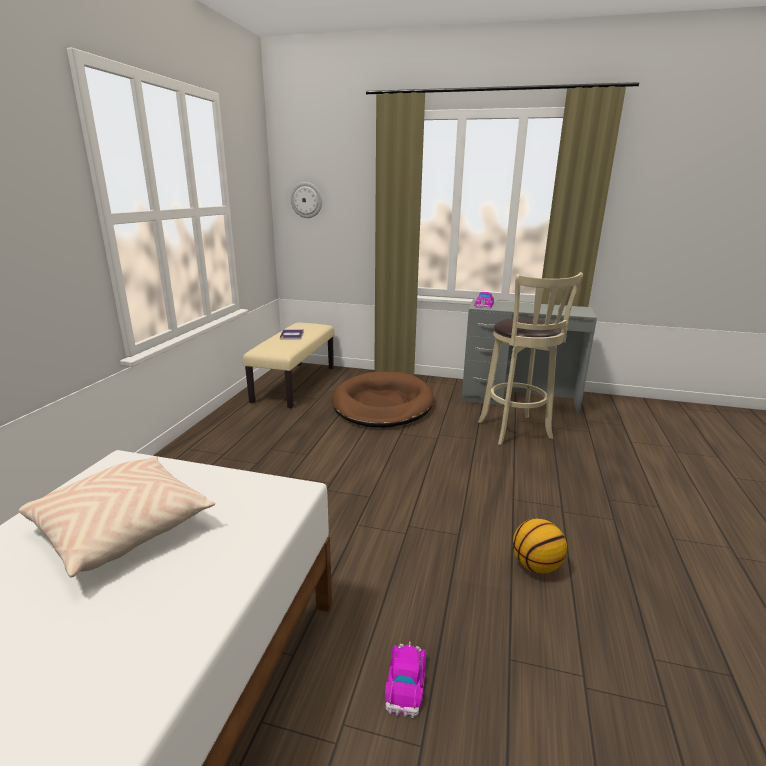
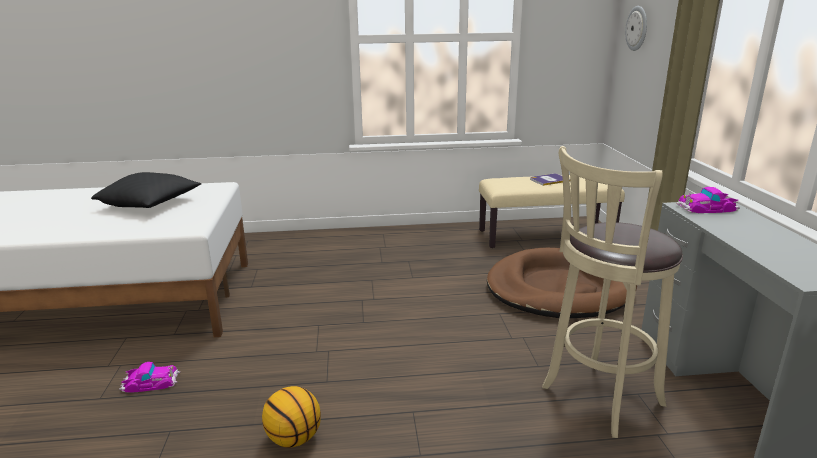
camera: 70 degrees right, 0 degrees up
(124, 528) = (150, 204): beige pillow -> black pillow

